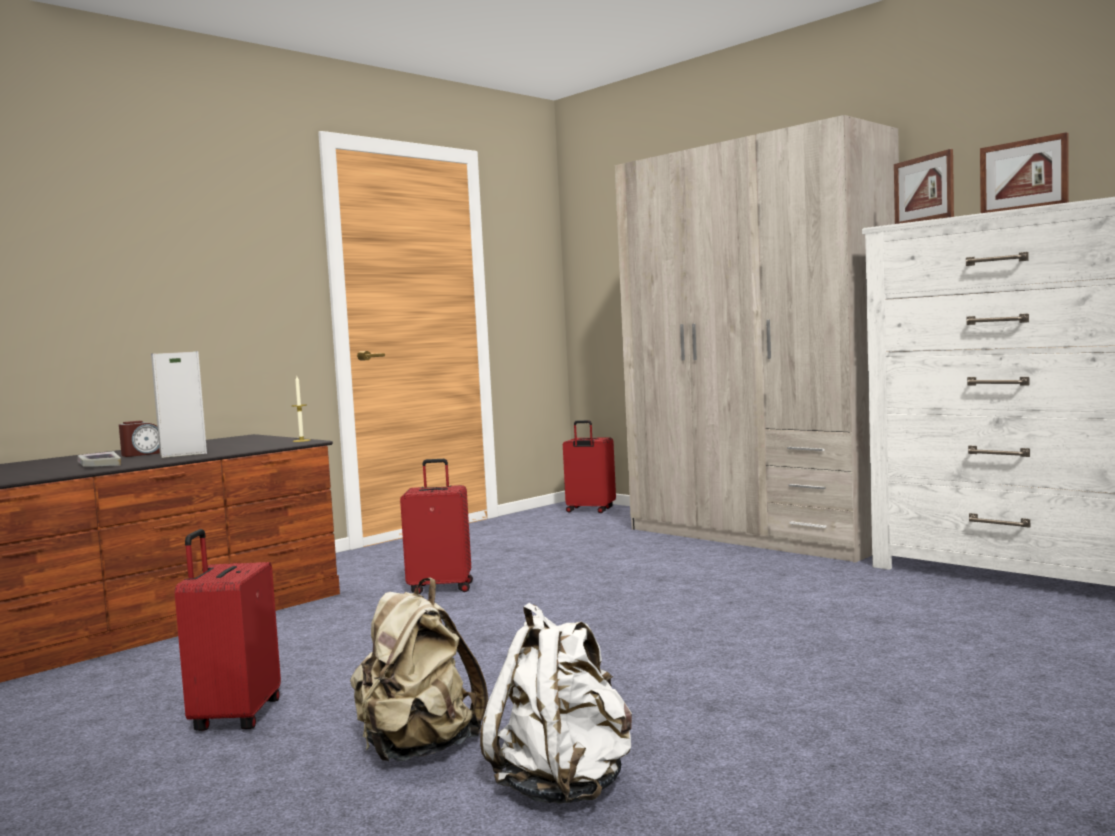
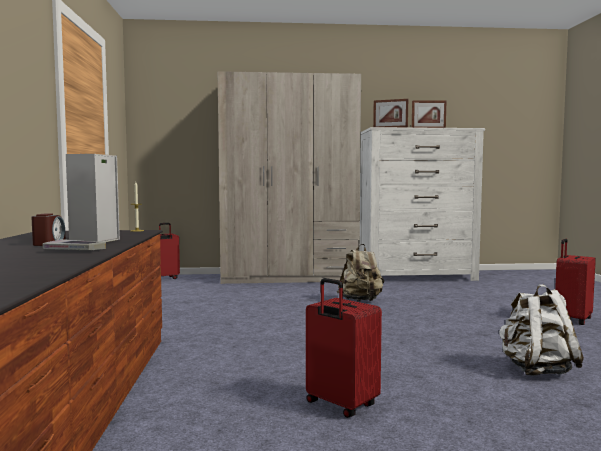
camera: 50 degrees left, 0 degrees up
(418, 750) = (460, 381): beige backpack -> beige backpack (361, 301)
(441, 588) = (216, 325): red suitcase -> red suitcase (572, 320)

